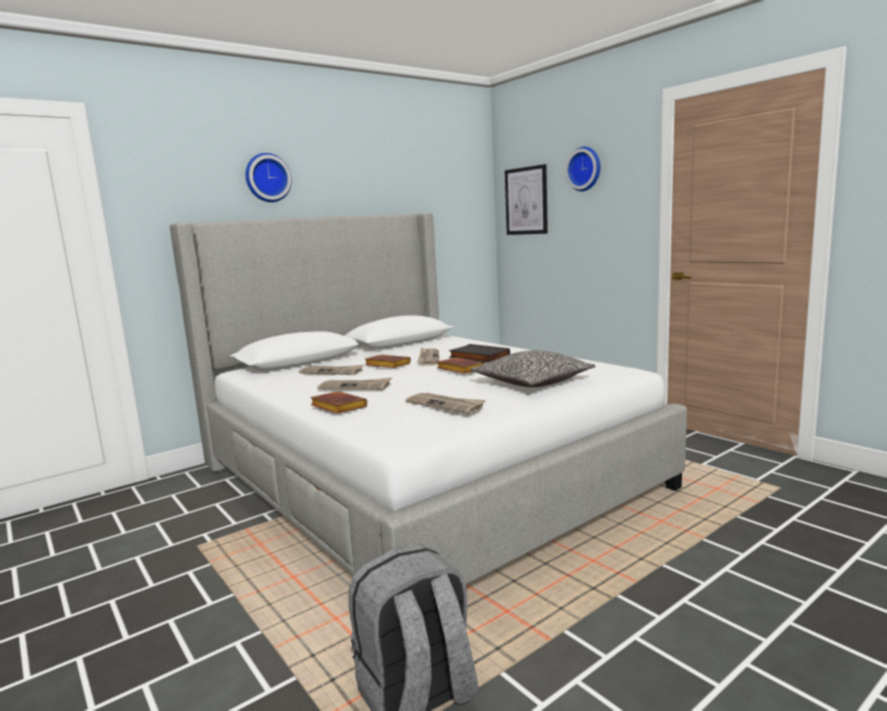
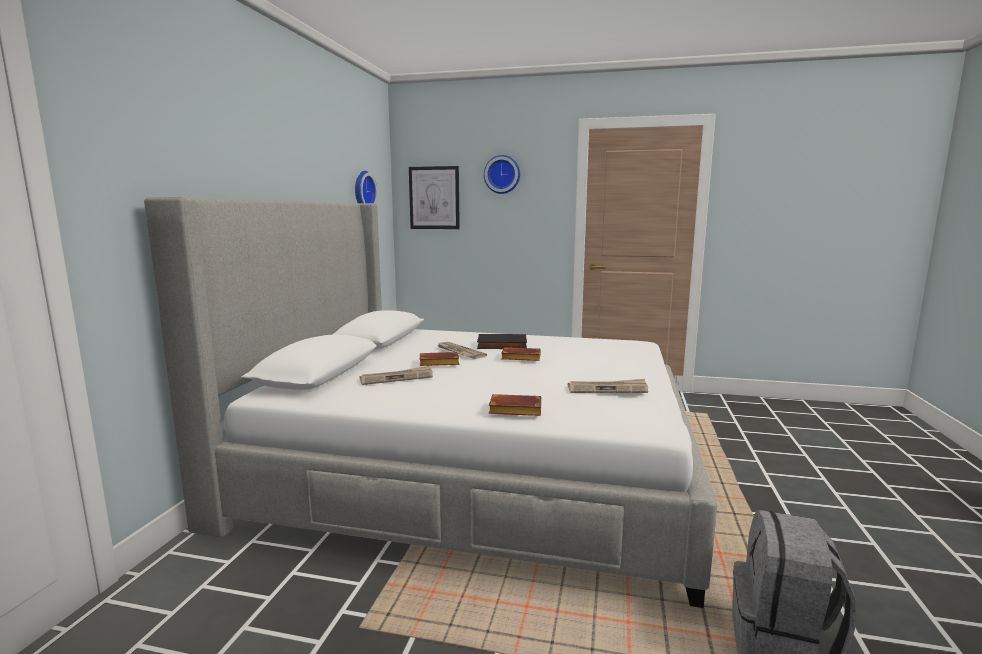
camera: 40 degrees left, 0 degrees up
(267, 178) = (236, 147): wall clock -> wall clock (362, 191)
(355, 386) = (471, 388): newspaper -> none
(532, 382) = (604, 360): pillow -> none

